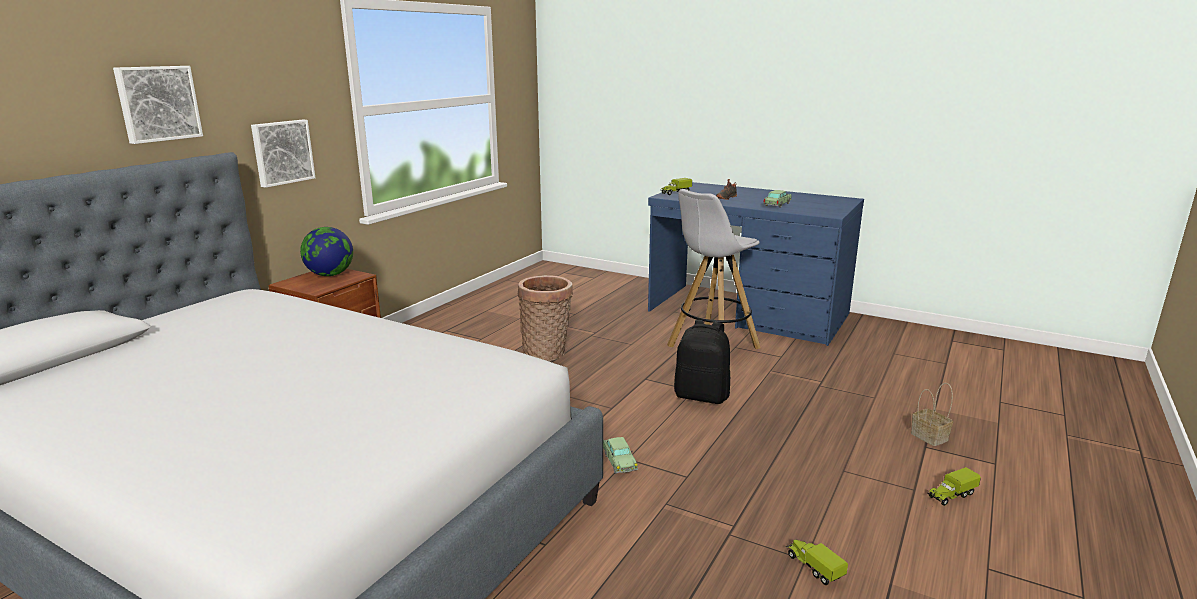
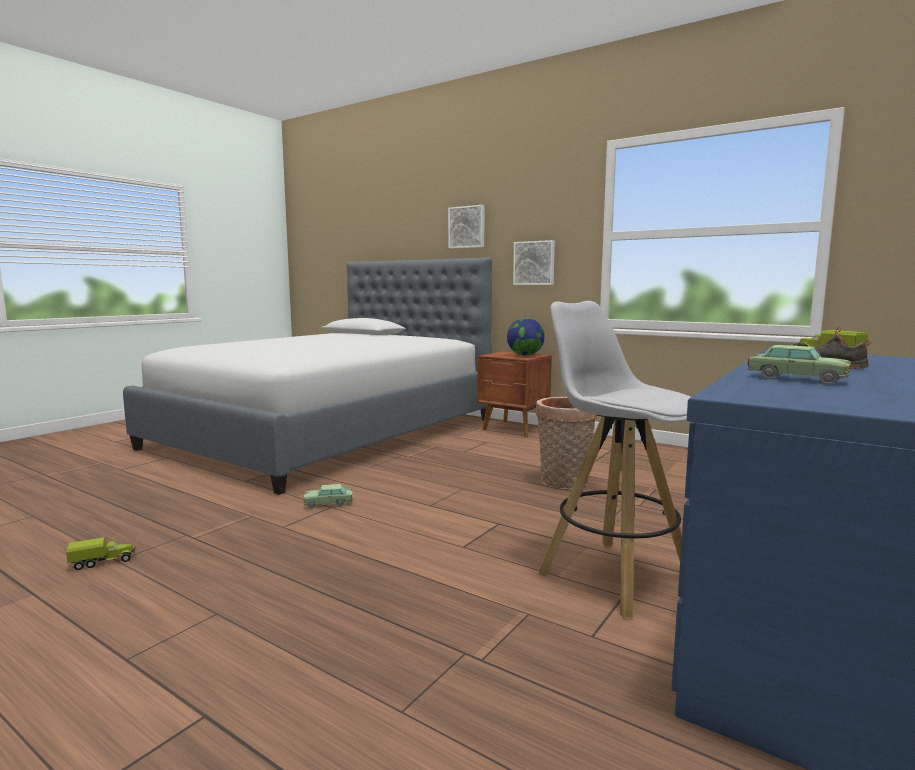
camera: 95 degrees right, 10 degrees down
(702, 396) = (446, 550): black backpack -> none
(928, 436) = (230, 733): basket -> none
(951, 496) = (78, 690): toy truck -> none

